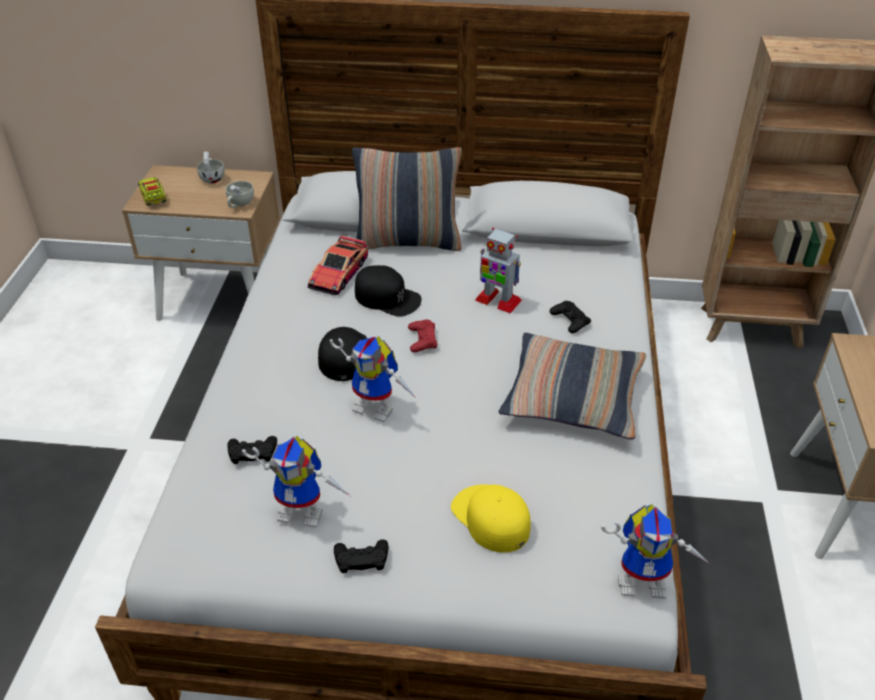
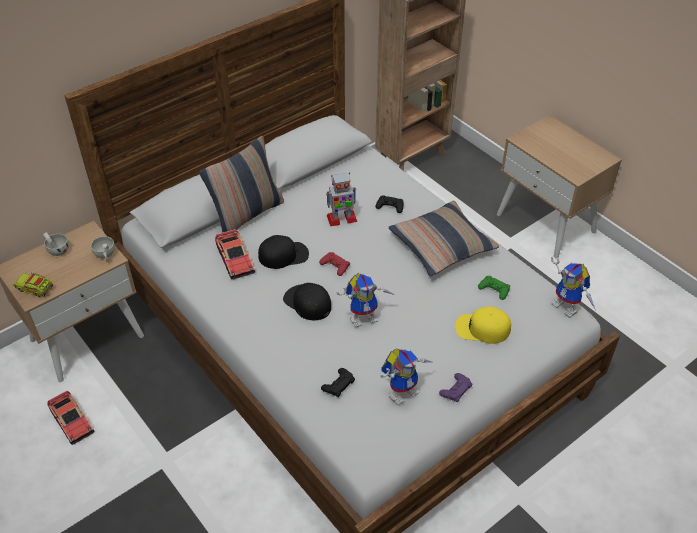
camera: 45 degrees left, 5 degrees up
(122, 357) = (72, 421): none -> toy car
(361, 559) = (455, 390): black game controller -> purple game controller
(571, 487) = (494, 289): none -> green game controller
(645, 581) = (568, 307): toy robot -> toy robot turned 90 degrees clockwise

